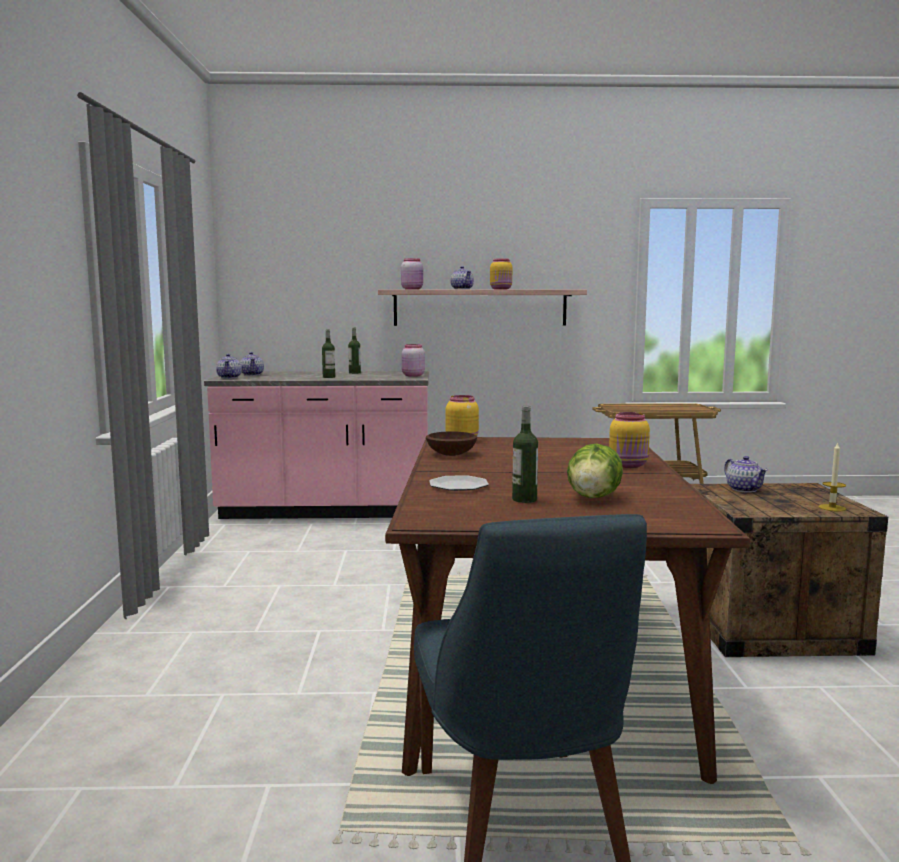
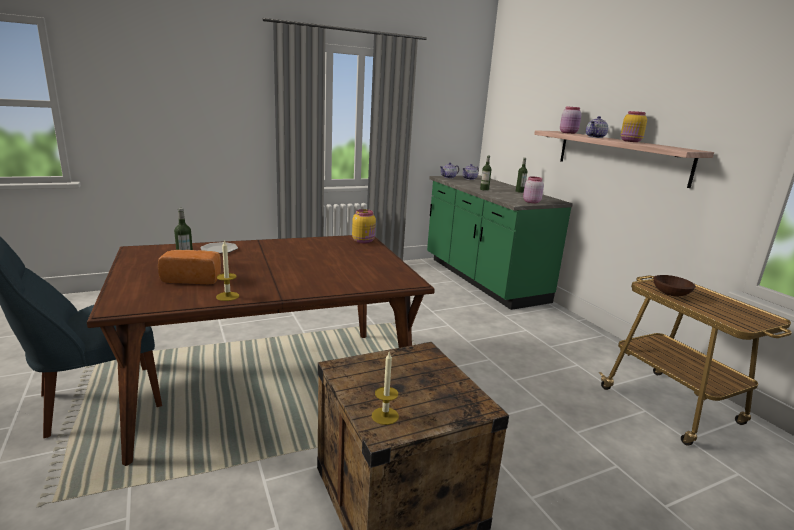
camera: 65 degrees right, 10 degrees up
(326, 511) = (482, 279): pink counter -> green counter
(452, 454) = (313, 242): brown bowl -> brown bowl (671, 294)
(593, 497) = (193, 278): lettuce -> bread
(629, 465) = (303, 285): yellow jar -> none
(664, 487) = (227, 296): none -> candle
(744, 489) = (430, 368): teapot -> none

